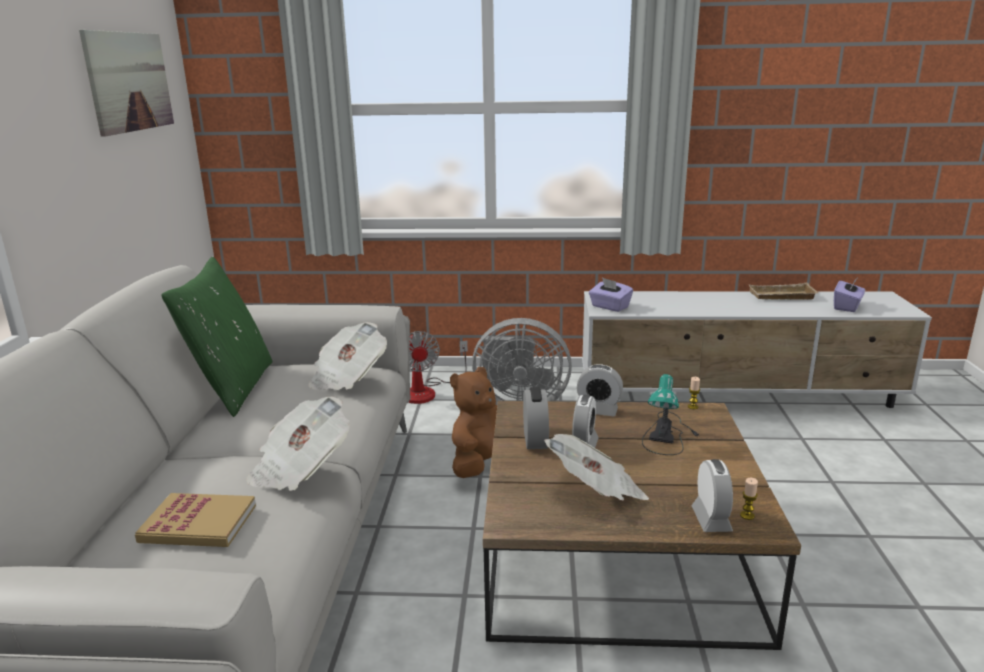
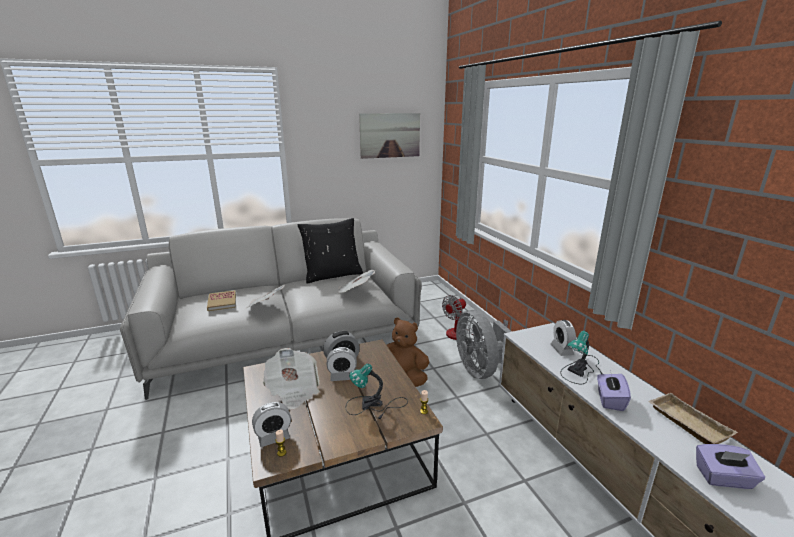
camera: 65 degrees right, 0 degrees up
(232, 388) = (332, 275): green pillow -> black pillow
(598, 411) = (390, 374): alarm clock -> alarm clock (561, 350)
(609, 307) = (531, 337): purple tissue box -> purple tissue box (609, 400)
(688, 304) = (582, 370): none -> table lamp

